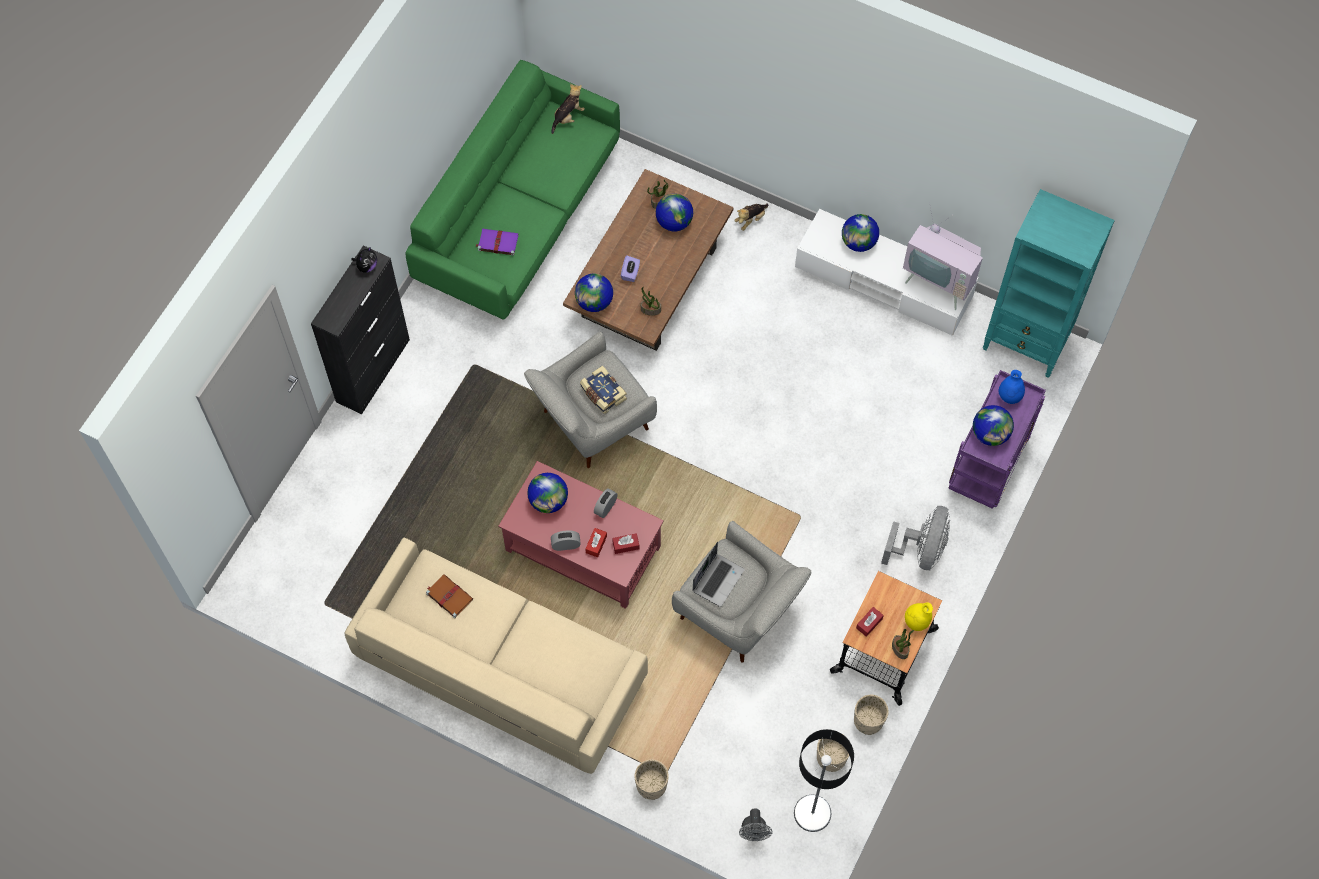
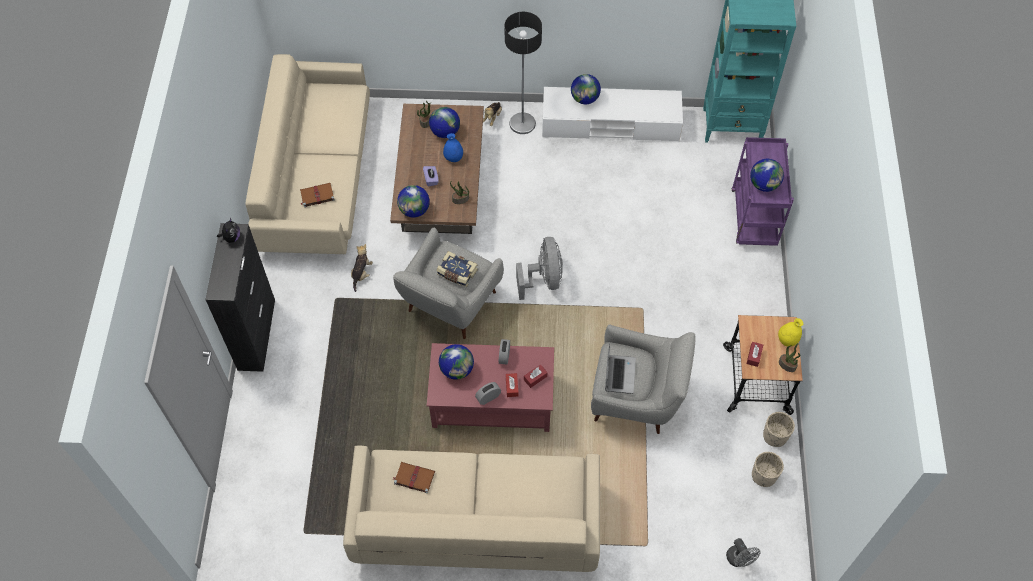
camera: 25 degrees left, 5 degrees down
(497, 242) = (316, 195): purple book -> brown book
(520, 216) = (318, 177): green sofa -> beige sofa
(568, 117) = (326, 88): plush toy -> plush toy (361, 273)
(651, 785) = (641, 559): beige planter -> none
(812, 813) = (774, 524): floor lamp -> floor lamp (522, 123)
(920, 550) = (741, 296): grey fan -> grey fan (543, 279)
(939, 283) = (657, 104): television -> none
(1009, 396) = (762, 153): blue vase -> blue vase (453, 158)

